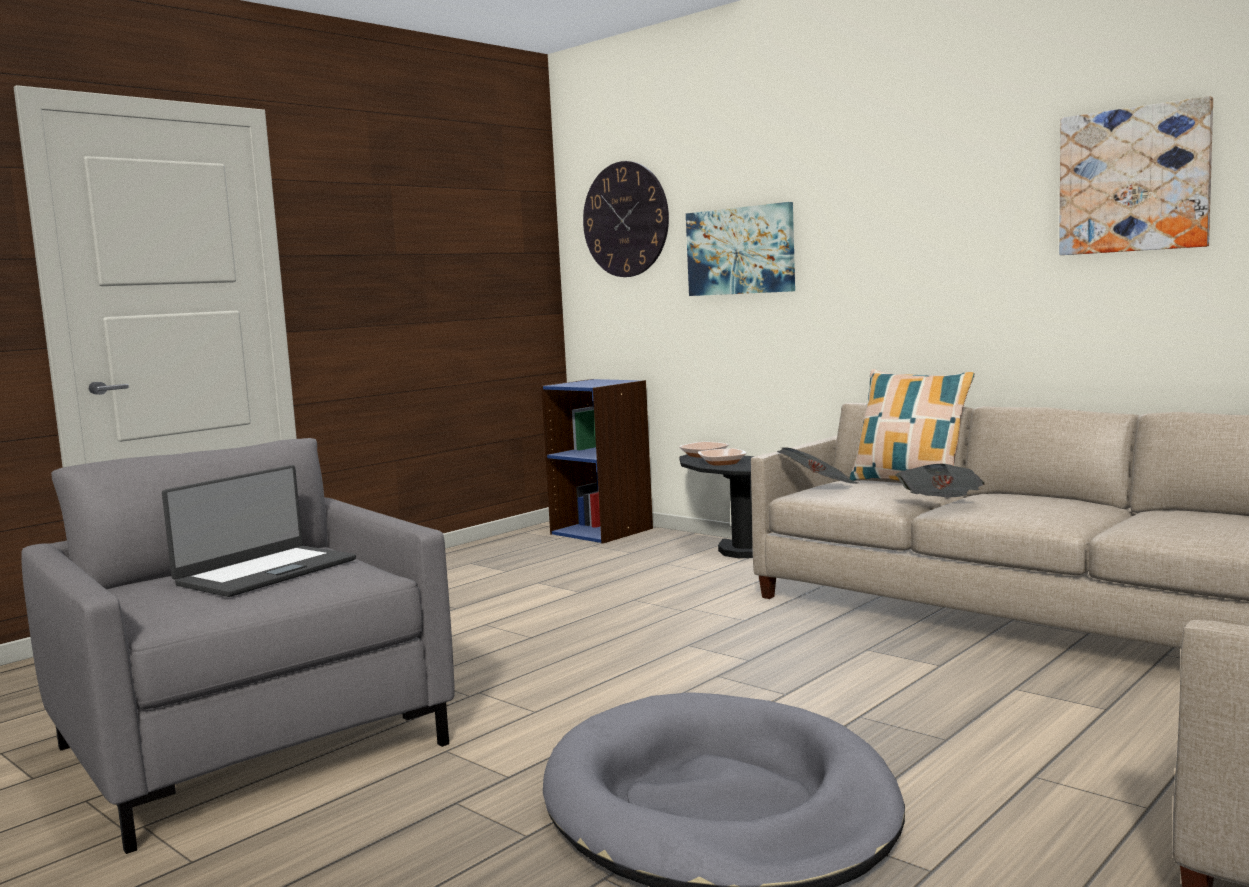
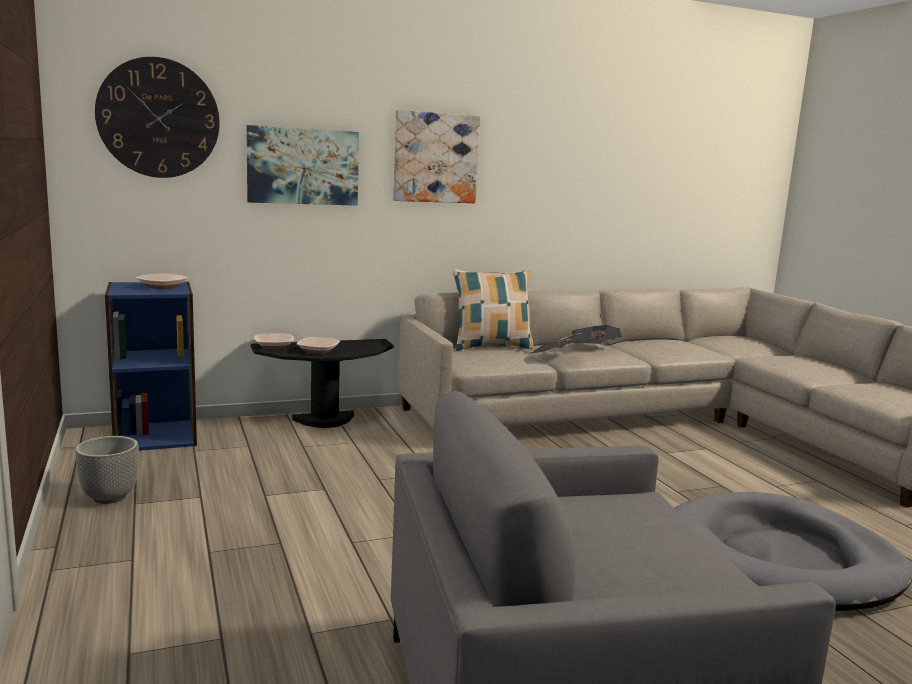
camera: 65 degrees left, 5 degrees up
(265, 572) = (612, 531): laptop -> none
(472, 556) = (110, 497): none -> planter
(603, 383) = (162, 287): none -> bowl
(819, 487) = (466, 358): newspaper -> newspaper (594, 349)
(1134, 180) = (585, 156): picture -> picture (435, 158)

